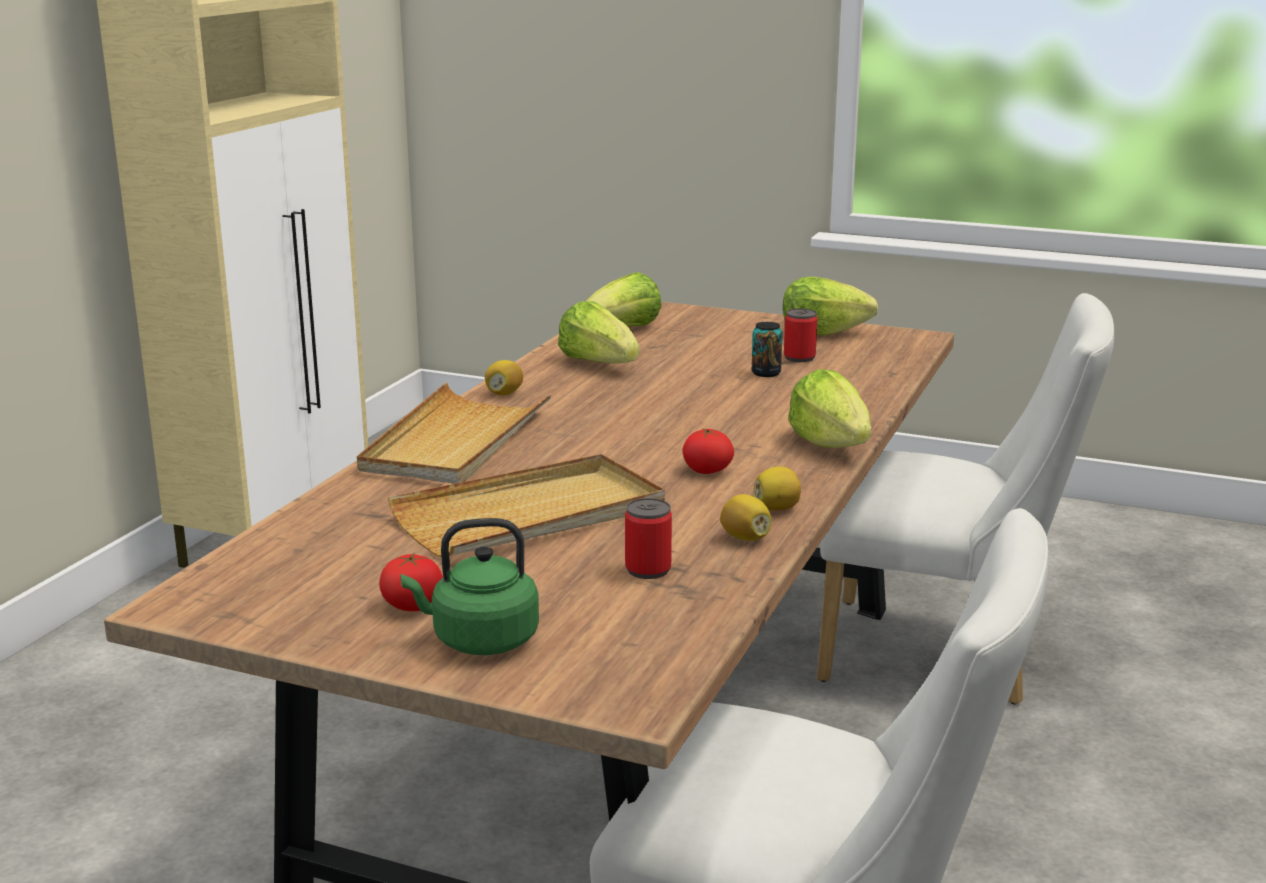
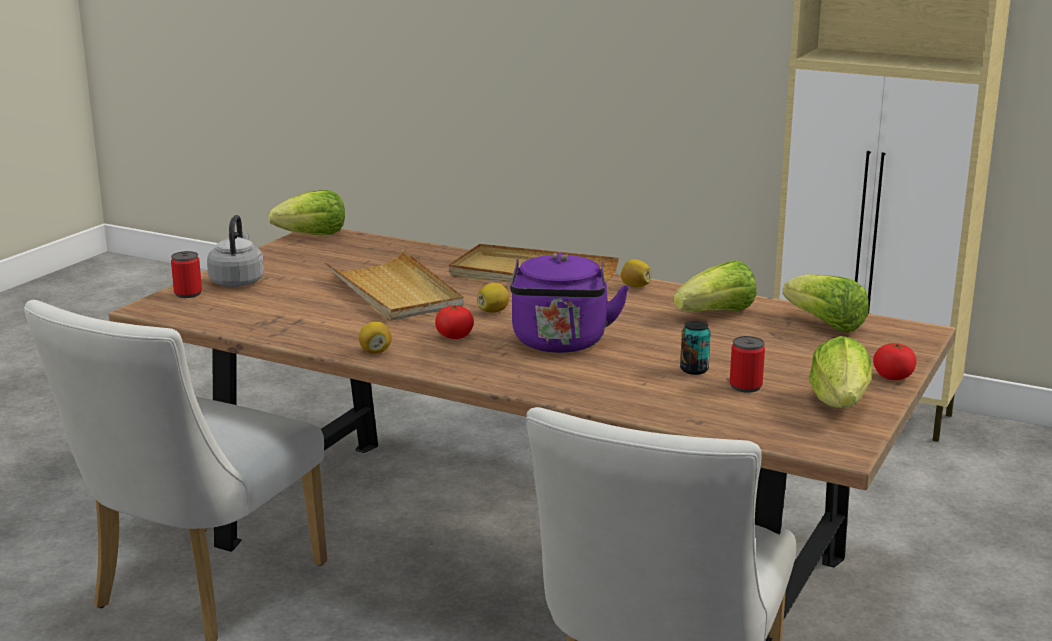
camera: 95 degrees right, 0 degrees up
(412, 606) = (286, 269): tomato -> tomato (893, 377)
(479, 640) = (237, 281): green kettle -> grey kettle
(648, 570) = (298, 315): can -> can (188, 294)
(713, 422) = (560, 344): none -> purple kettle
(745, 538) = (330, 340): lemon -> lemon (493, 311)
(830, 445) = (498, 378): lettuce -> lettuce (313, 235)

